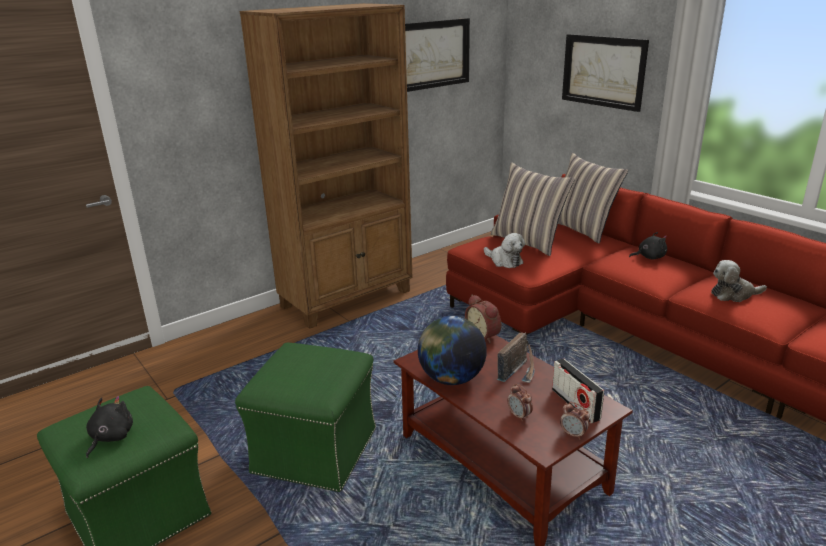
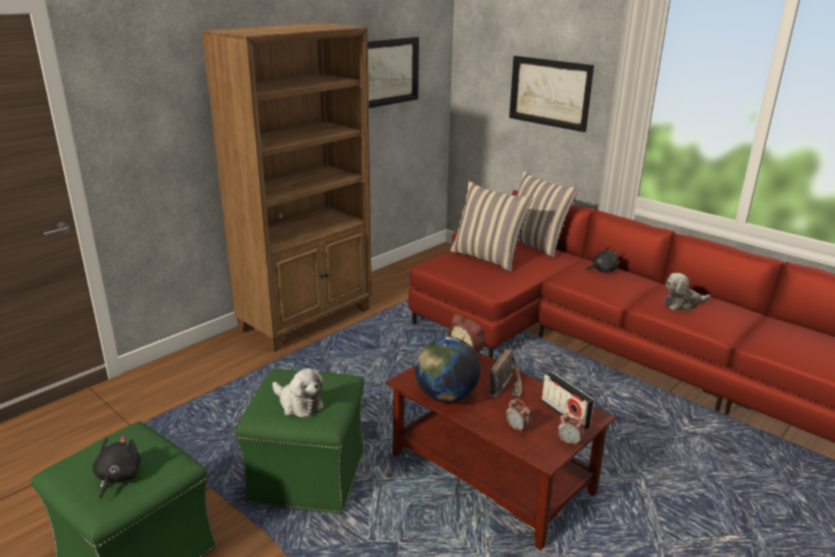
camera: 10 degrees left, 0 degrees up
(504, 261) = (469, 278): plush toy -> plush toy (298, 404)

